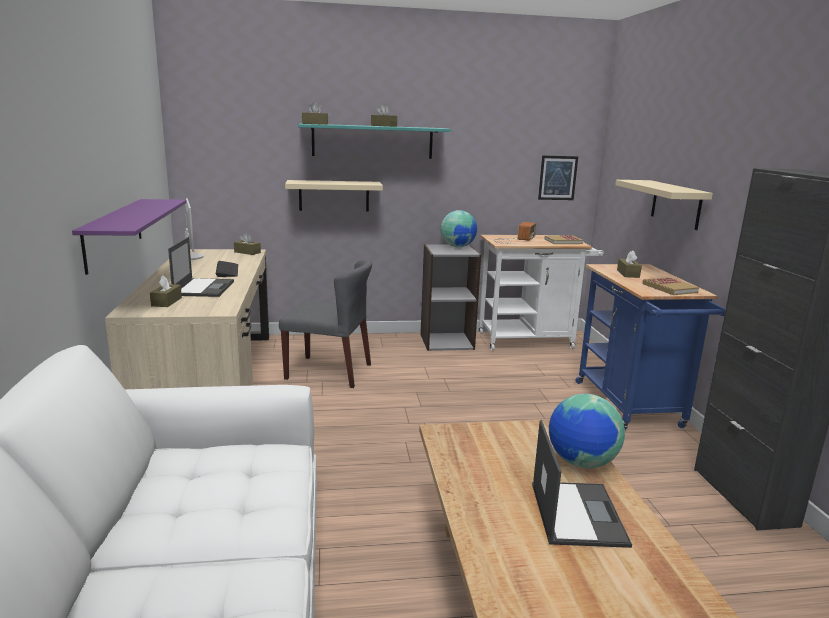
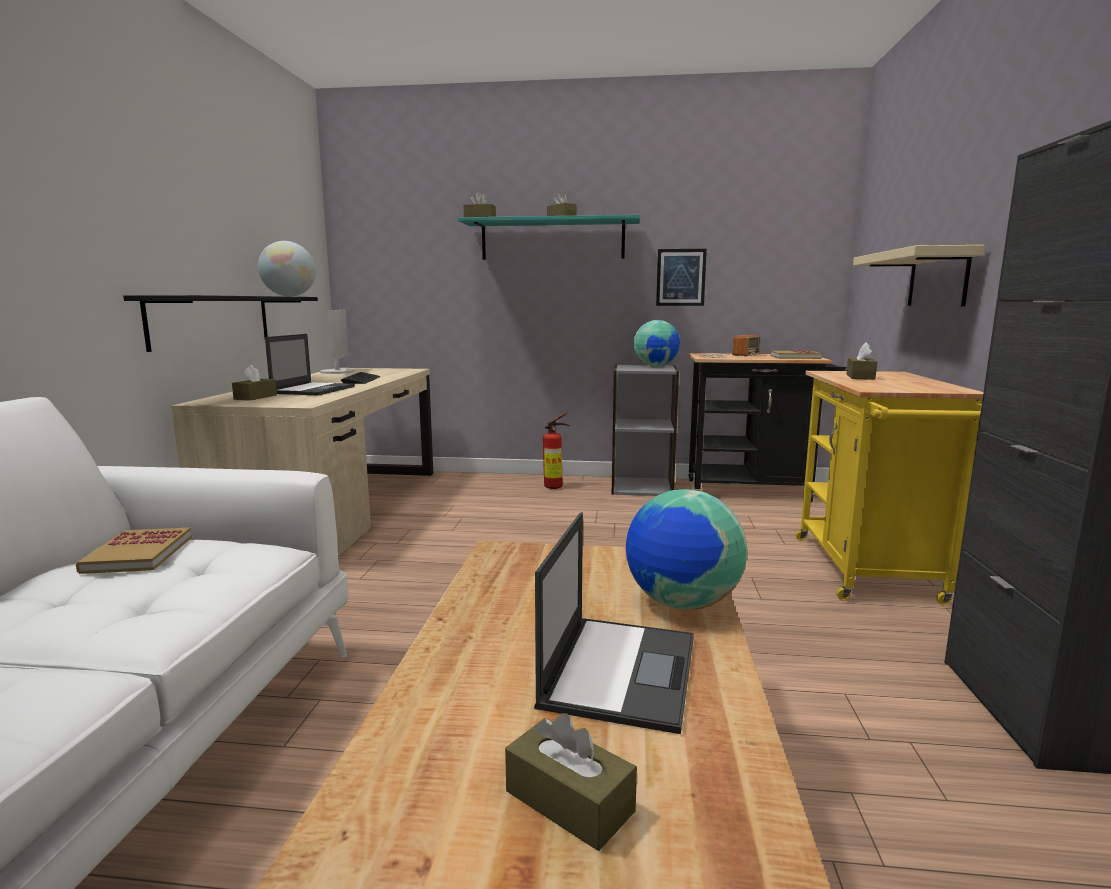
camera: 15 degrees right, 5 degrees down
(113, 233) = (212, 320): purple shelf -> black shelf
(164, 201) = (289, 296): none -> globe
(247, 252) = (405, 370): brown tissue box -> brown tissue box (569, 801)
(329, 371) = (478, 508): grey chair -> none
(334, 196) = (508, 306): beige shelf -> none
(380, 345) = (556, 487): none -> fire extinguisher
(531, 340) = (755, 491): white cart -> black cart
(557, 178) = (792, 278): picture -> picture (681, 277)
(632, 407) = (870, 573): blue cart -> yellow cart
(669, 288) = (913, 387): book -> book (138, 554)

